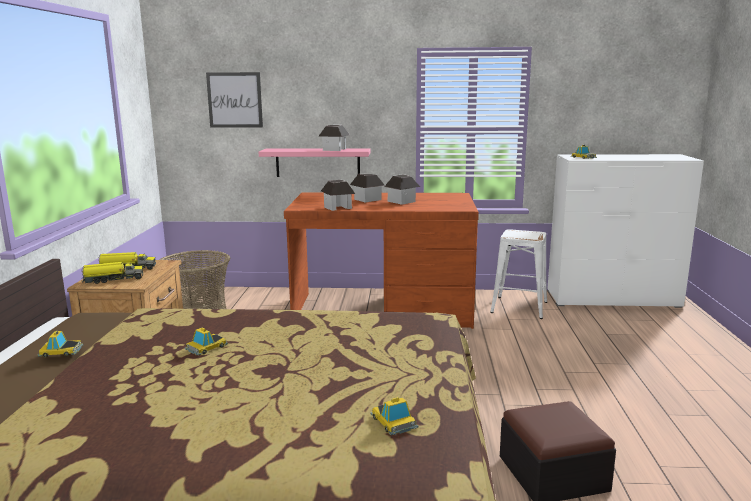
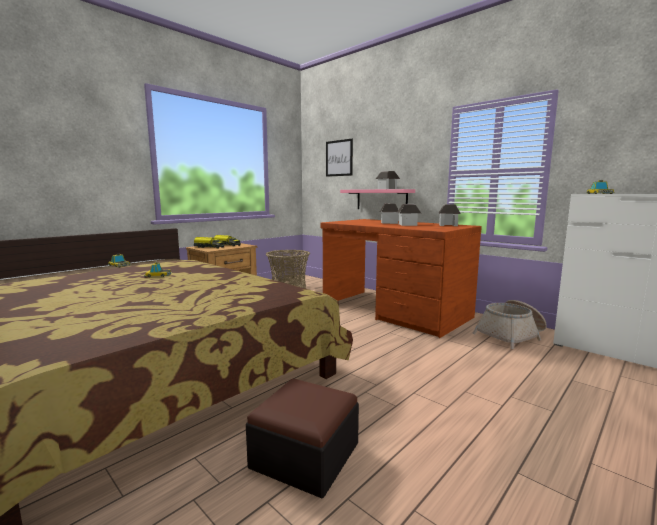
camera: 40 degrees right, 5 degrees down
(338, 207) = (354, 223): toy house -> toy house (448, 225)
(393, 421) = (105, 325): toy car -> none
(519, 307) = (511, 335): white stool -> basket

